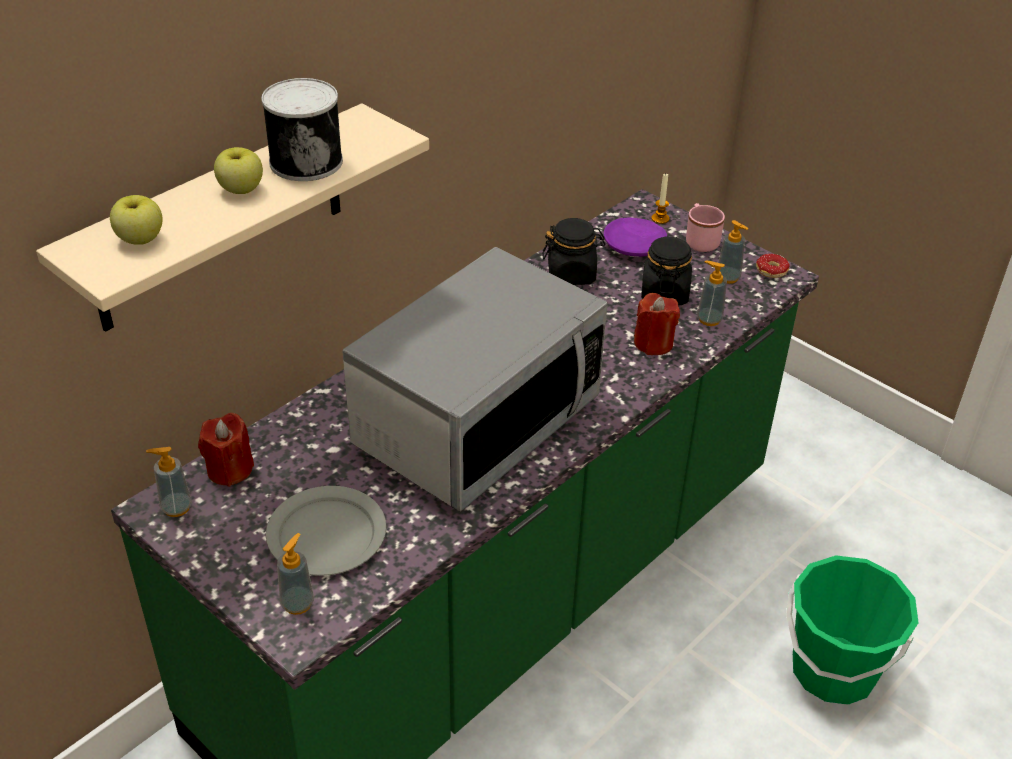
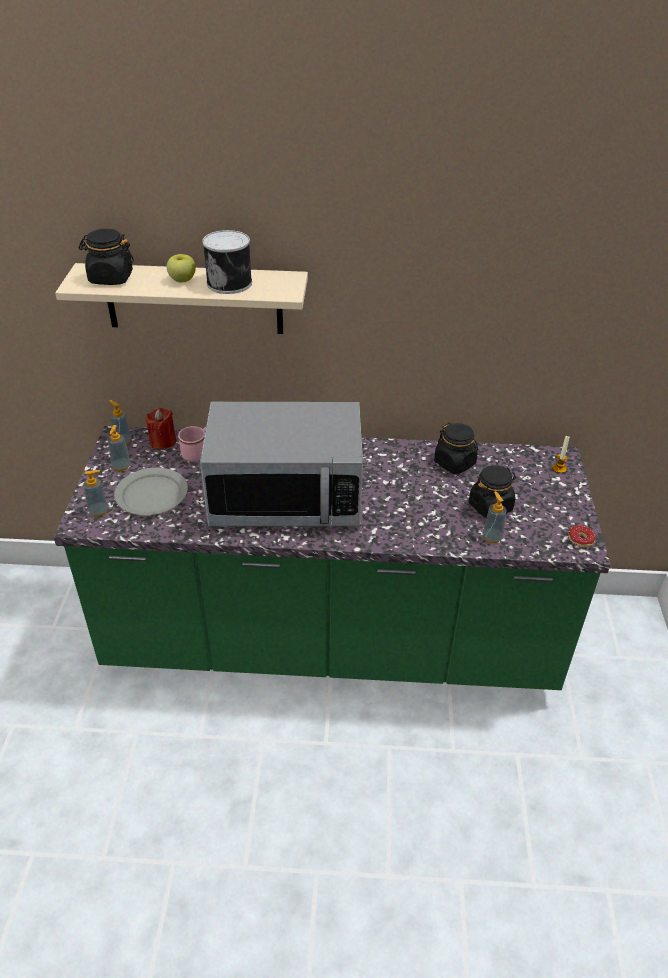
camera: 50 degrees right, 0 degrees up
(140, 239) = (110, 278): apple -> black jar
(635, 246) = (517, 472): purple plate -> none
(653, 343) = (437, 526): red candle -> none
(700, 240) = (563, 495): pink mug -> pink mug (197, 453)
(728, 277) = (544, 525): soap dispenser -> soap dispenser (121, 466)
(833, 670) = (453, 836): green bucket -> none

